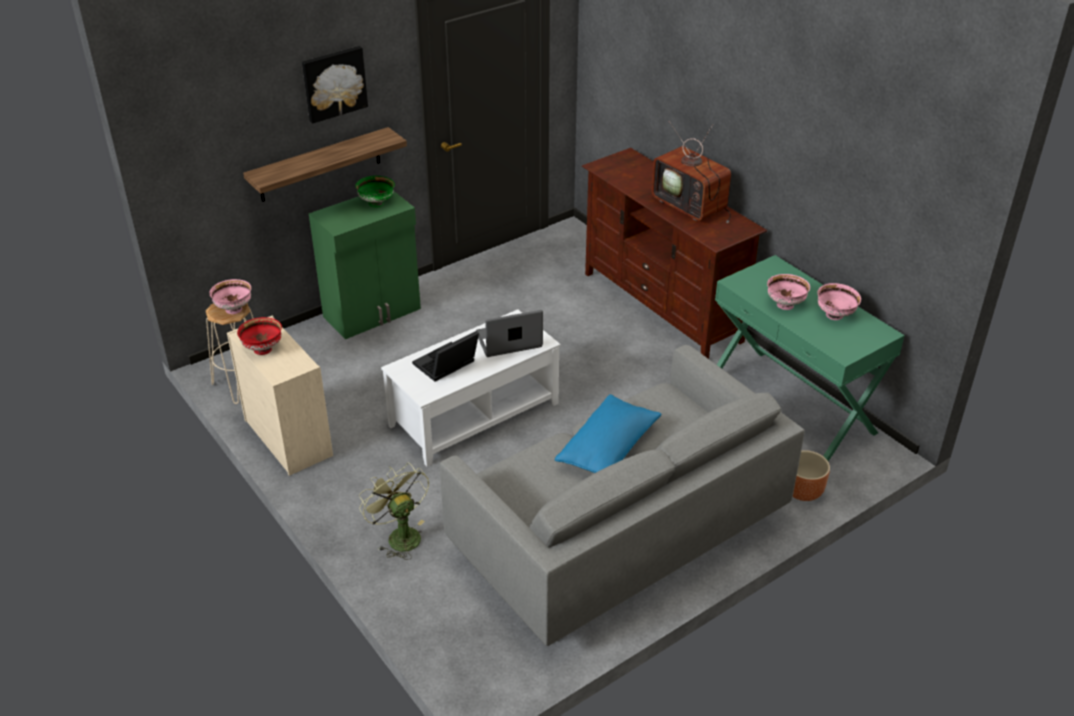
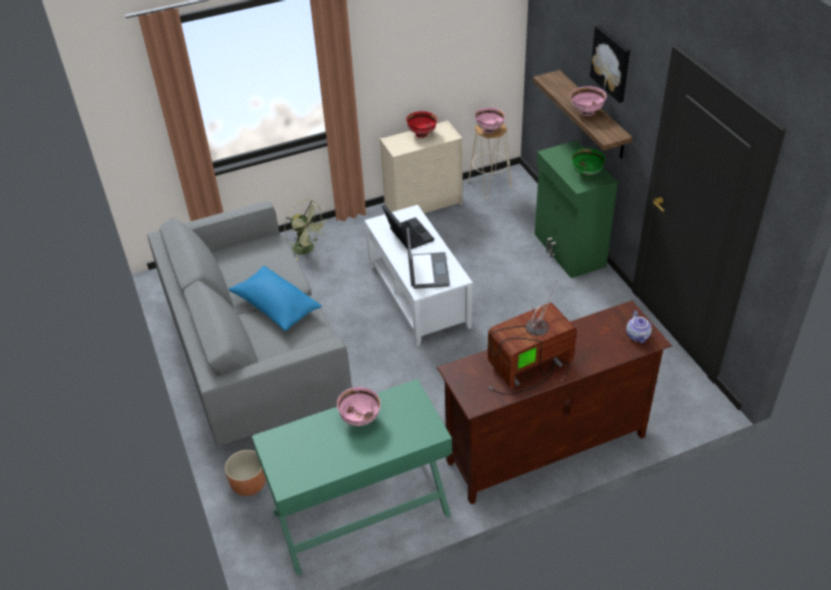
camera: 105 degrees right, 5 degrees up
(399, 535) = (307, 249): green fan -> green fan turned 60 degrees clockwise
(627, 160) = (638, 336): none -> teapot
(835, 315) = (329, 454): pink bowl -> pink bowl (587, 112)

